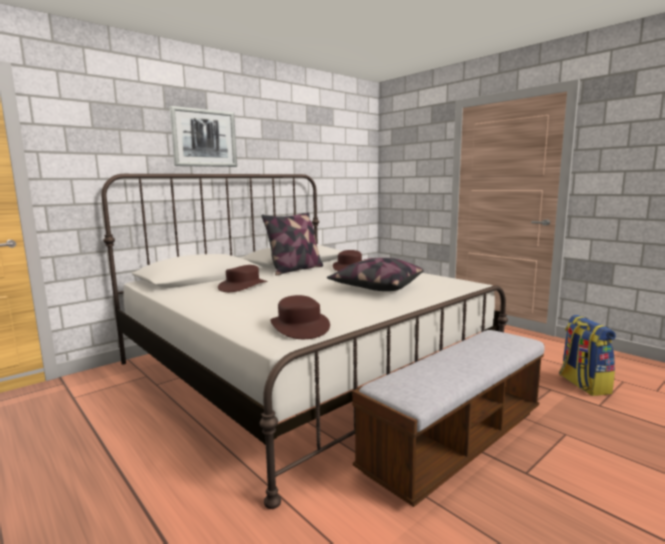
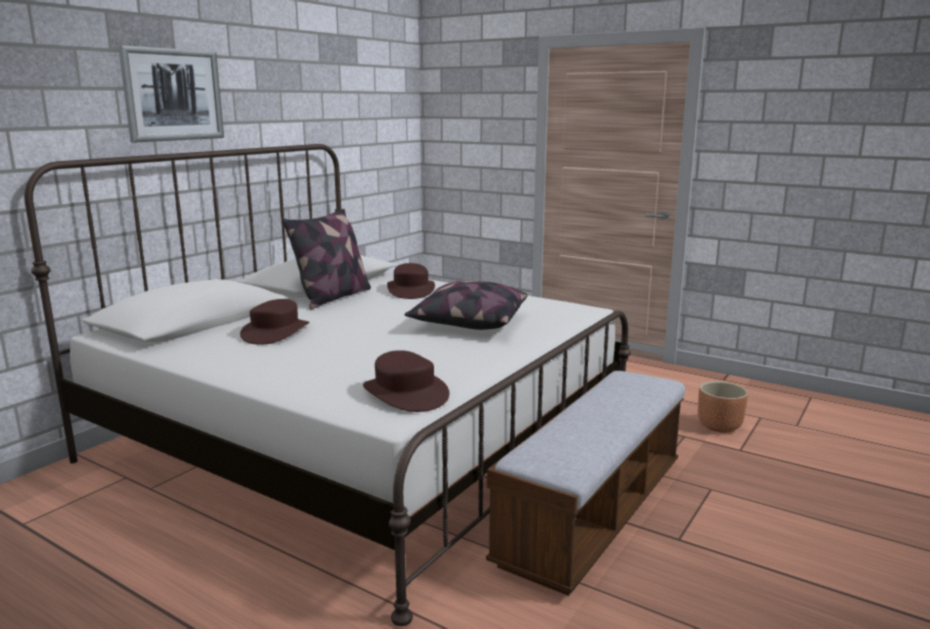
camera: 15 degrees left, 5 degrees up
(583, 385) = (718, 426): backpack -> brown planter

